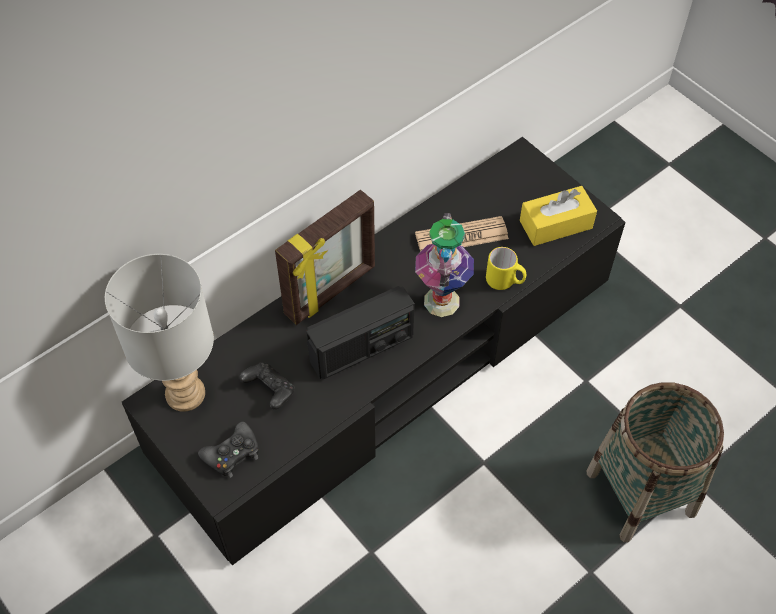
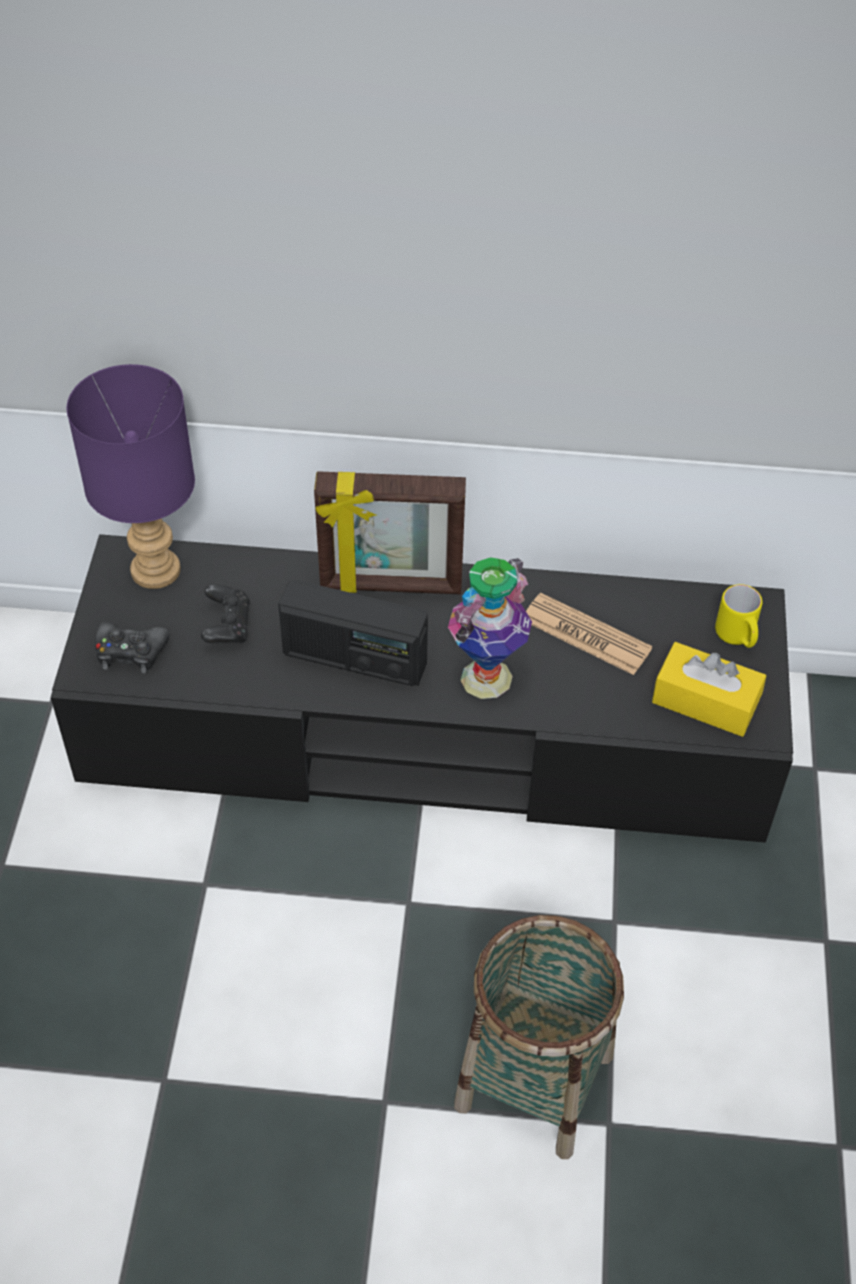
camera: 45 degrees right, 5 degrees down
(184, 393) = (155, 568): grey table lamp -> purple table lamp
(505, 281) = (575, 712): yellow mug -> yellow mug (737, 637)

